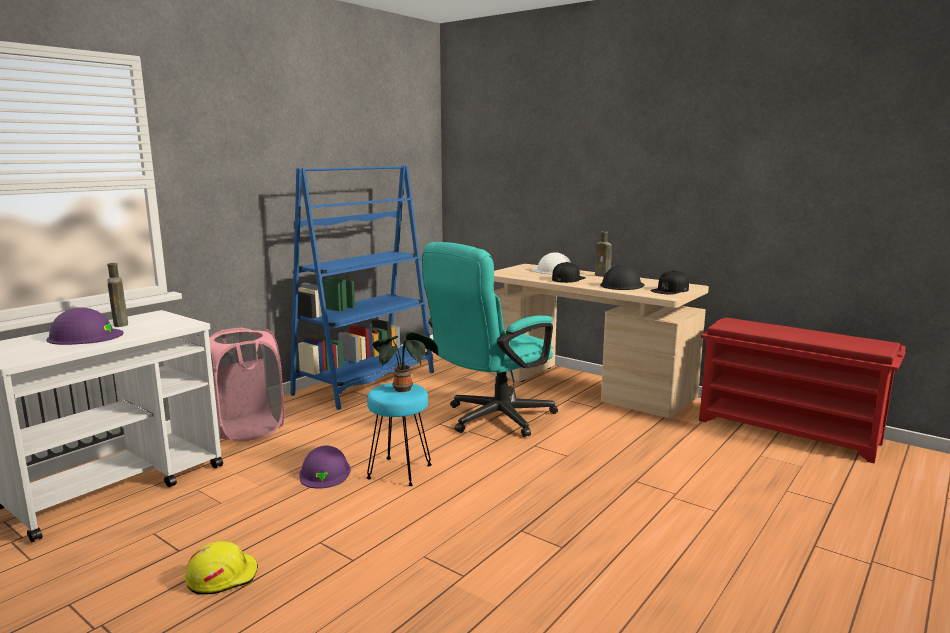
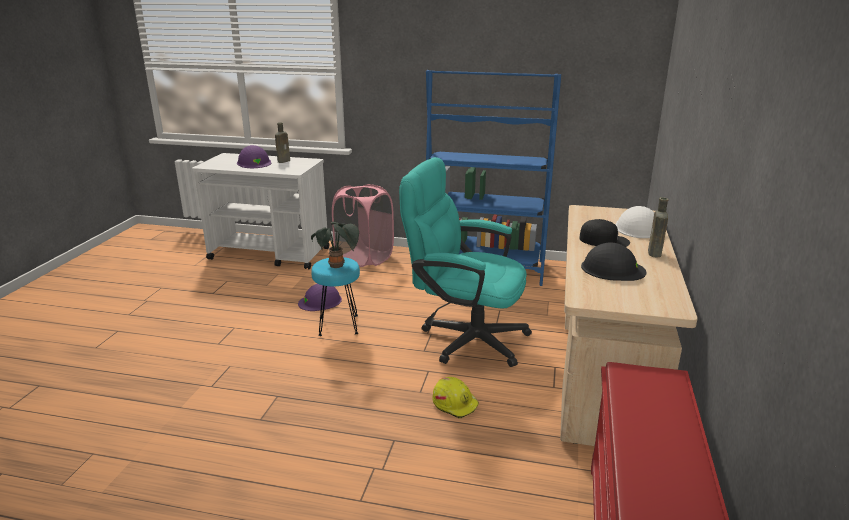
camera: 65 degrees right, 10 degrees up
(222, 577) = (191, 313): yellow hard hat -> yellow hard hat (455, 403)
(670, 290) = (624, 297): black cap -> none

